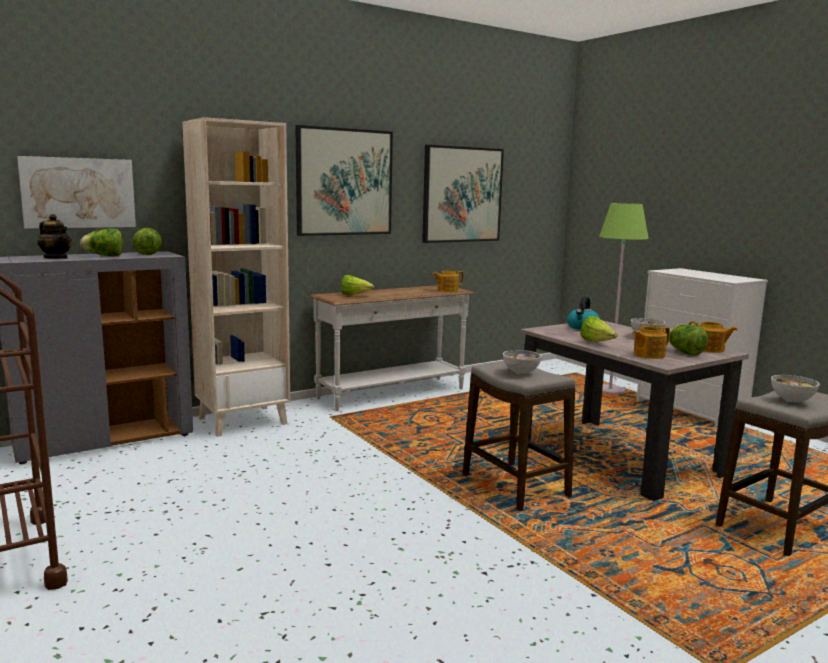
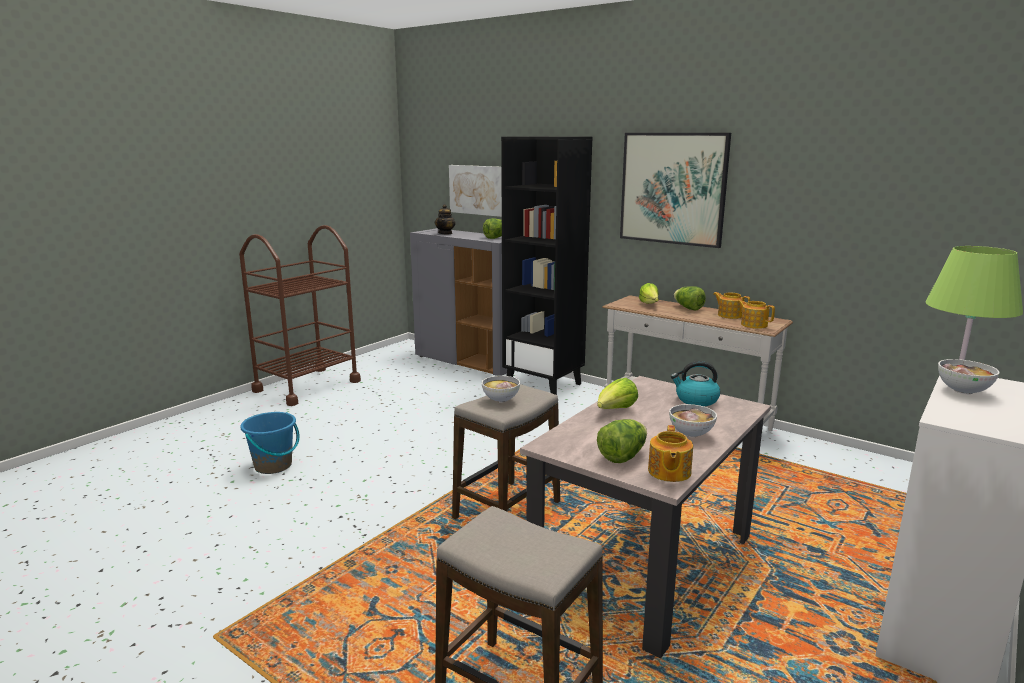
camera: 70 degrees right, 5 degrees up
(105, 256) = (470, 235): lettuce -> lettuce (688, 308)
(243, 421) = (544, 384): beige bookcase -> black bookcase
(299, 615) = (273, 466): none -> blue bucket
(462, 194) = (835, 210): picture -> none
(648, 355) = (583, 436): teapot -> teapot (729, 315)
(791, 400) = (512, 540): bowl -> bowl (963, 391)

